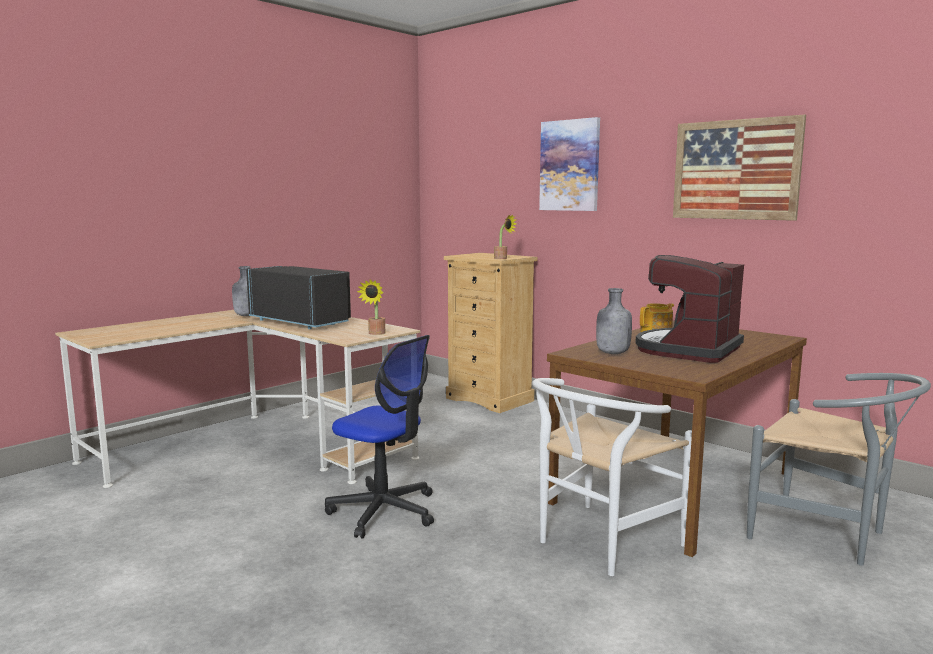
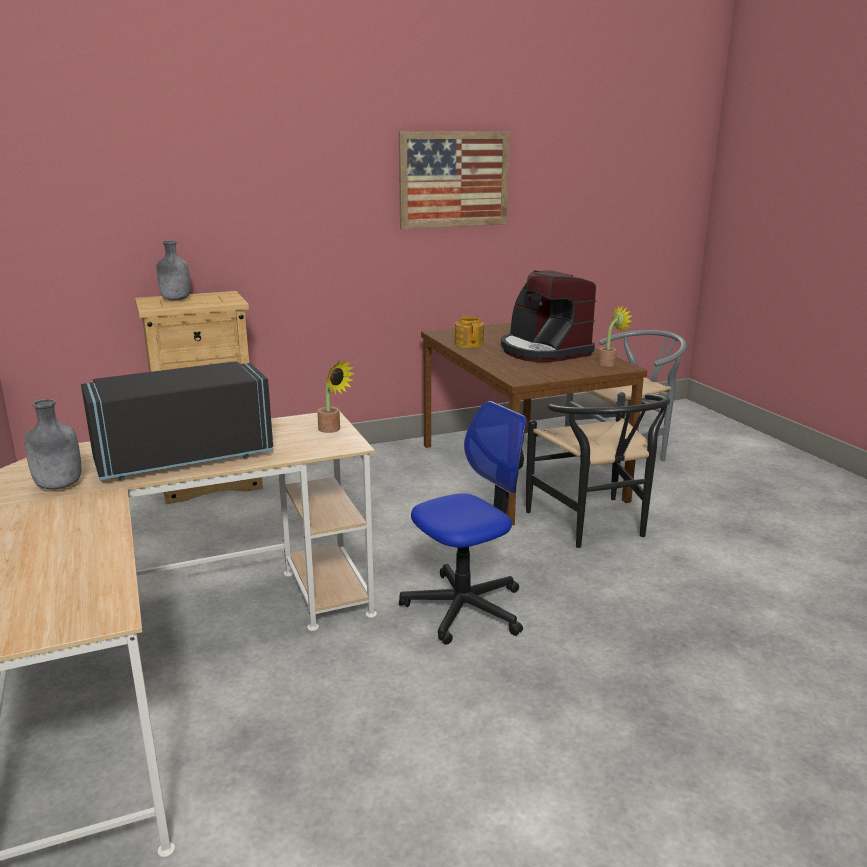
camera: 65 degrees left, 10 degrees up
(503, 258) = (230, 300): potted plant -> potted plant (609, 363)
(570, 165) = (267, 173): picture -> none
(599, 544) = (594, 526): white chair -> black chair
(612, 353) = (533, 370): grey bottle -> grey bottle (175, 300)

